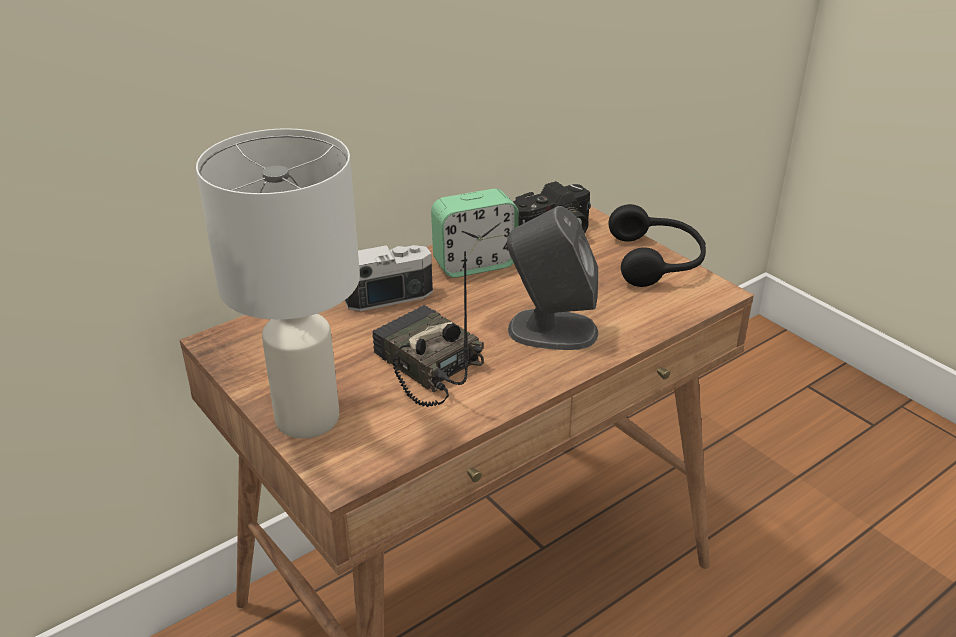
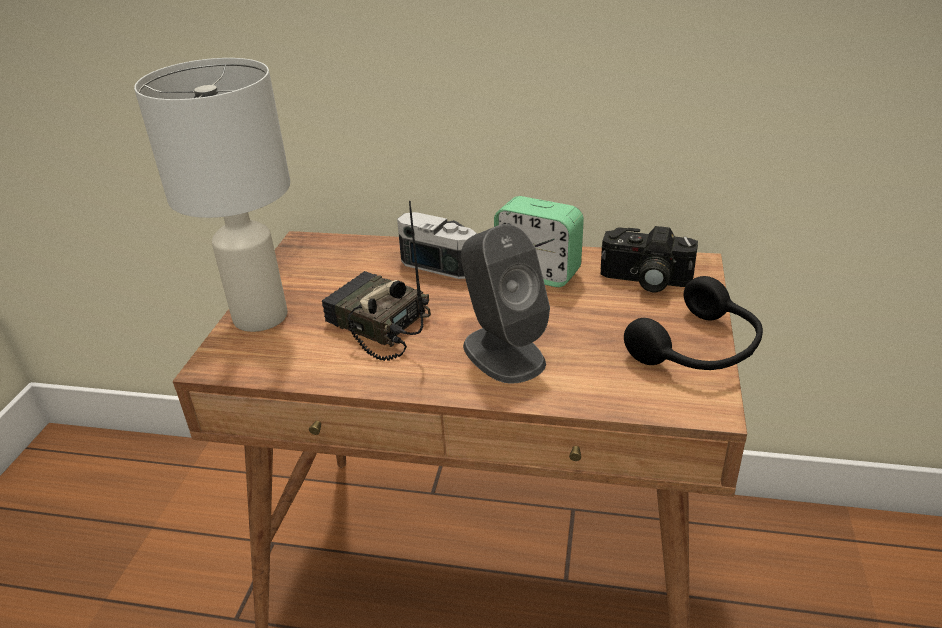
camera: 50 degrees right, 0 degrees up
(425, 366) = (376, 325): radio -> radio turned 60 degrees counterclockwise

